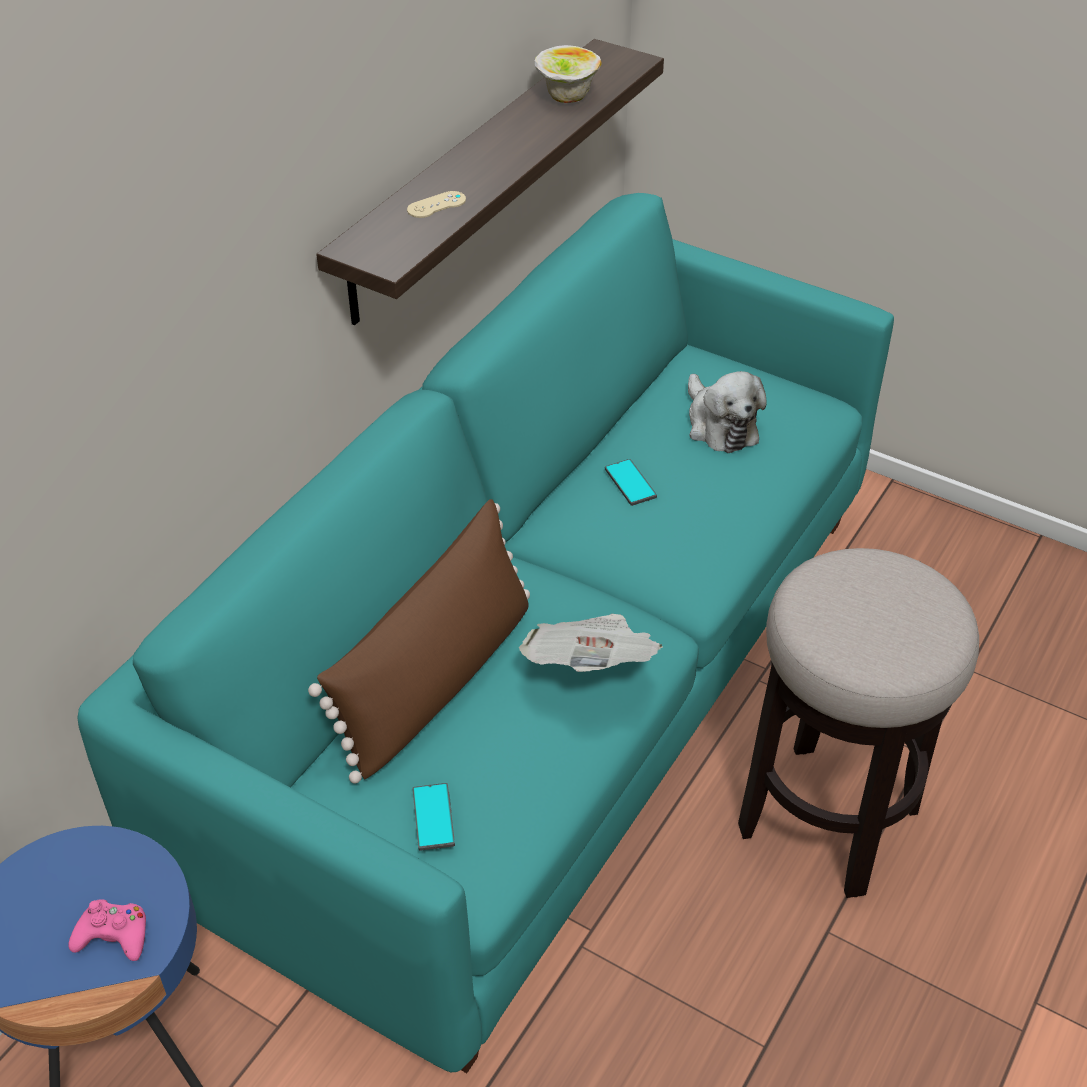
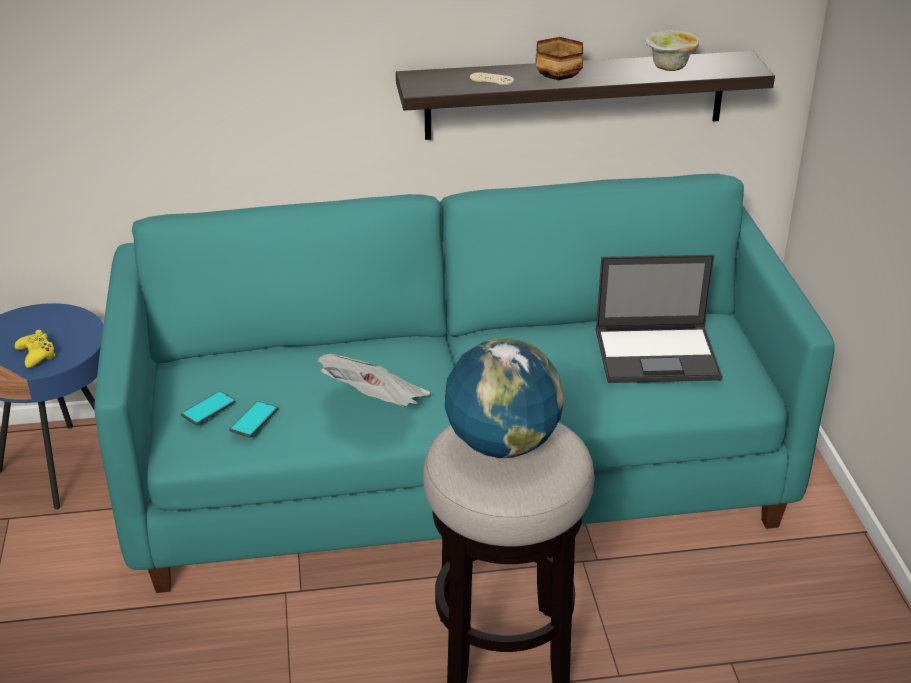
camera: 50 degrees right, 10 degrees down
(114, 935) = (37, 355): pink game controller -> yellow game controller
(437, 680) = (305, 360): brown pillow -> none
(494, 166) = (557, 78): none -> bowl
(630, 483) = (553, 347): phone -> phone (254, 420)
(719, 425) = (658, 355): plush toy -> laptop
(861, 607) = (502, 444): none -> globe

